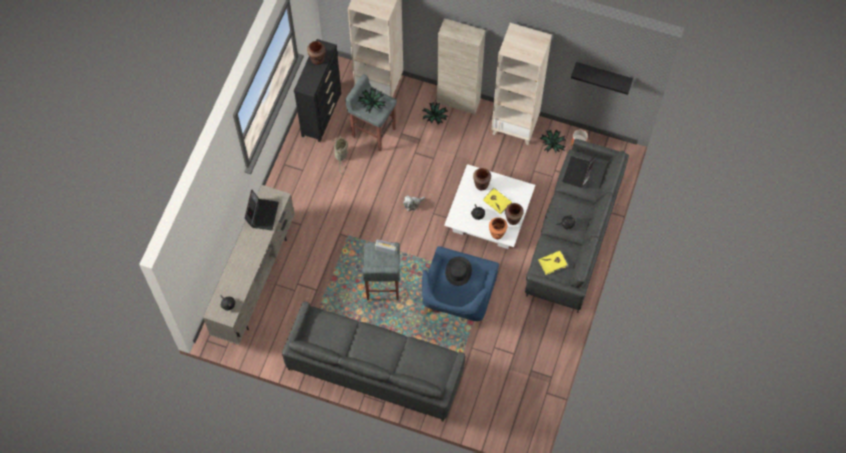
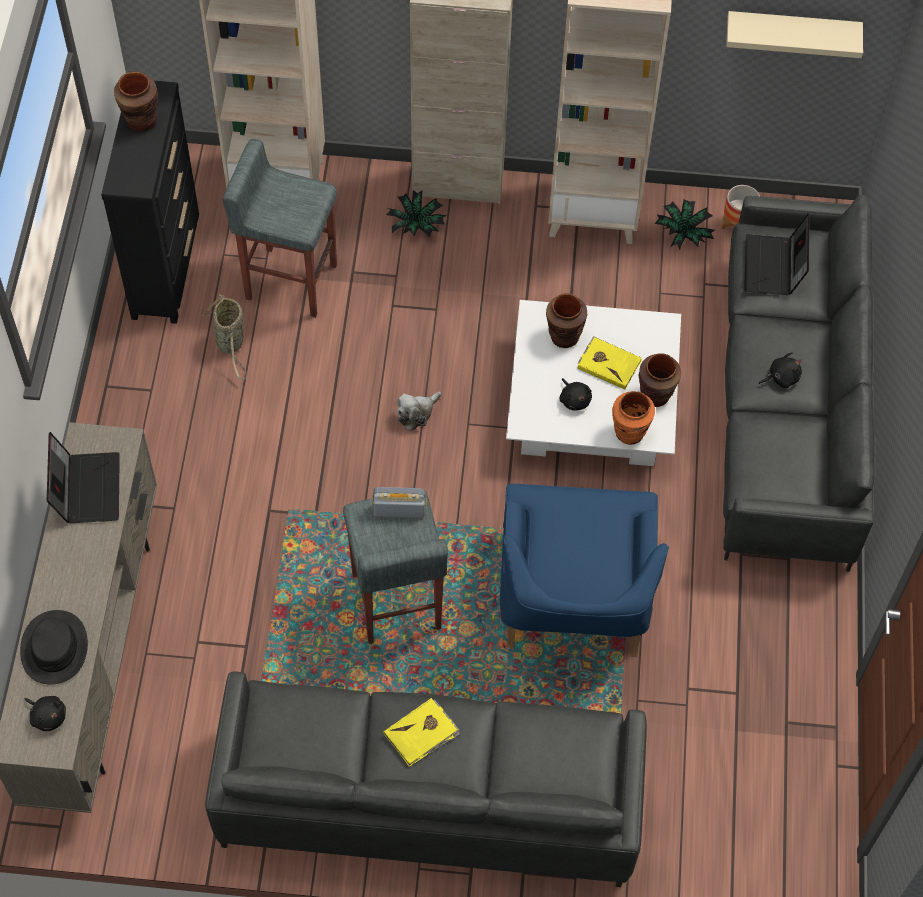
camera: 15 degrees left, 5 degrees down
(372, 103) = (283, 203): potted plant -> none
(458, 271) = (572, 529): black hat -> black hat (54, 648)
(553, 263) = (779, 467): yellow book -> yellow book (421, 734)
(603, 75) = (791, 32): black shelf -> beige shelf

